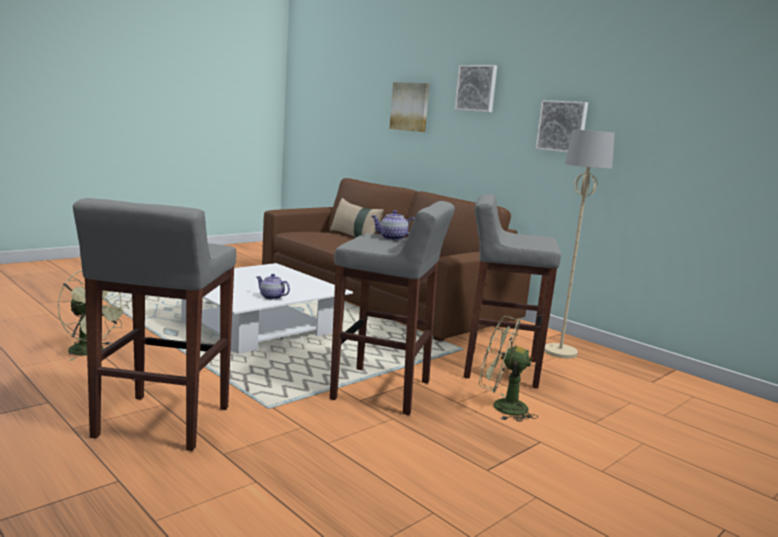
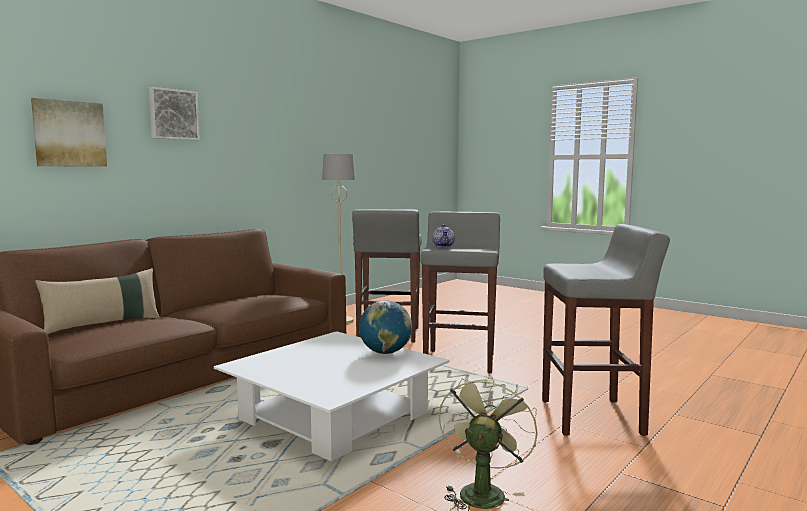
camera: 95 degrees left, 5 degrees down
(271, 297) = (385, 353): teapot -> globe
(501, 407) = (456, 335): green fan -> none
(562, 126) = (265, 151): picture -> none

